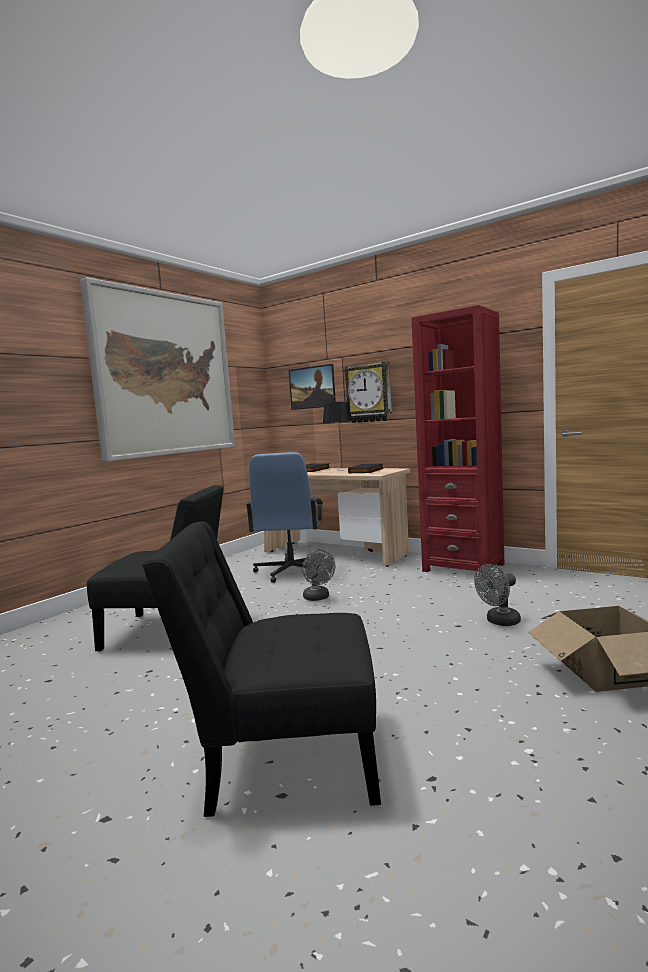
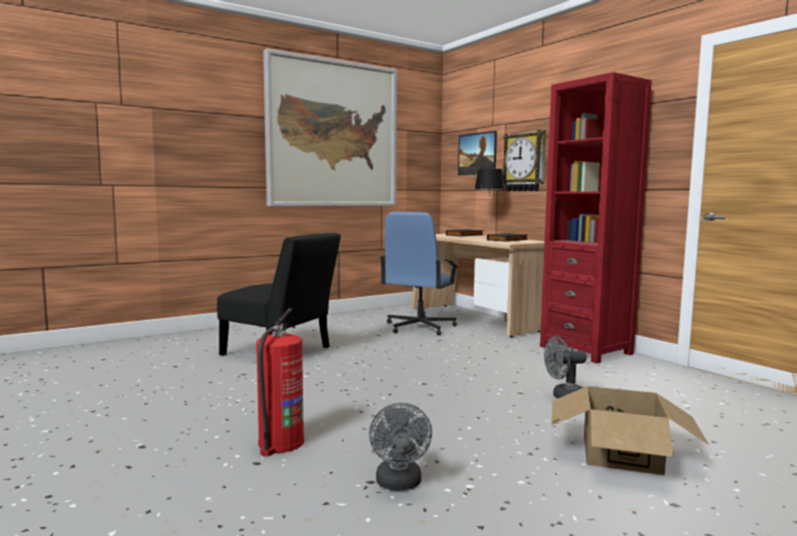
camera: 20 degrees right, 0 degrees up
(283, 757) = (280, 443): black chair -> fire extinguisher
(318, 598) = (420, 350): grey fan -> grey fan (399, 484)

